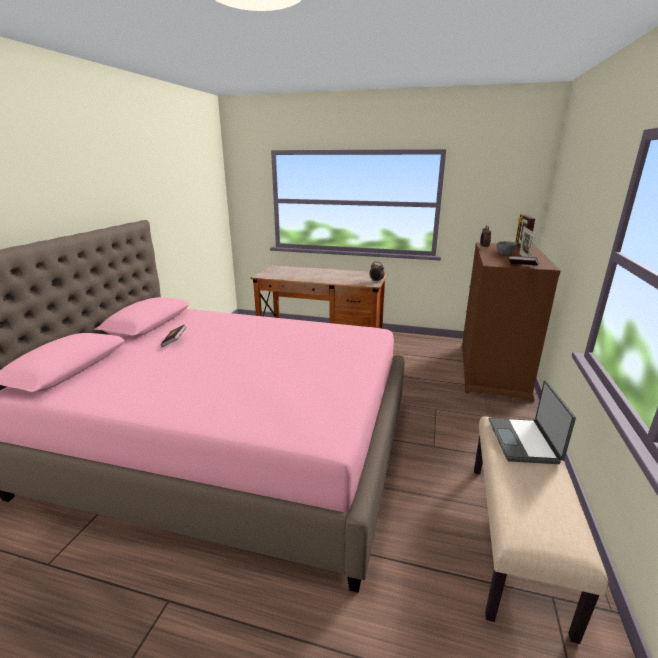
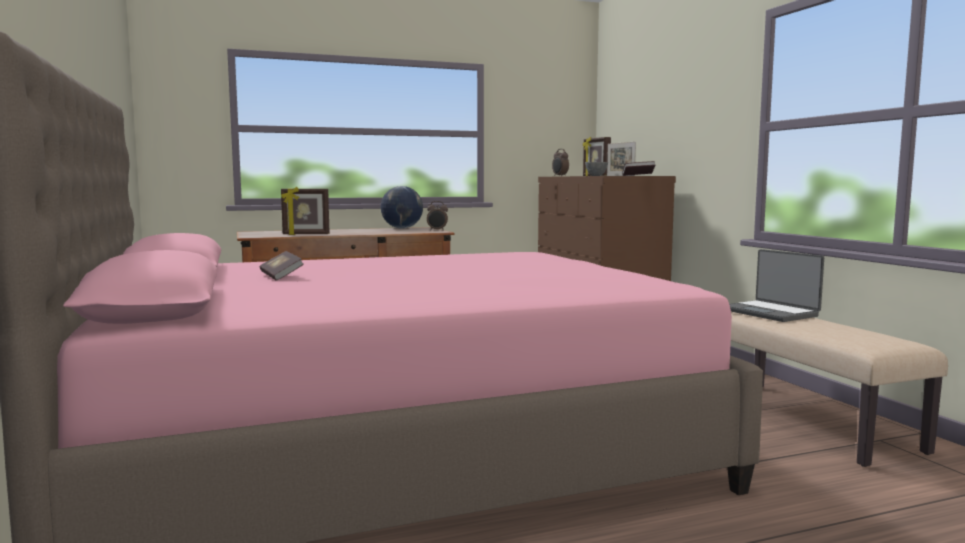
camera: 35 degrees left, 15 degrees down
(290, 277) = (306, 234): none -> picture frame
(364, 273) = (402, 228): none -> globe

